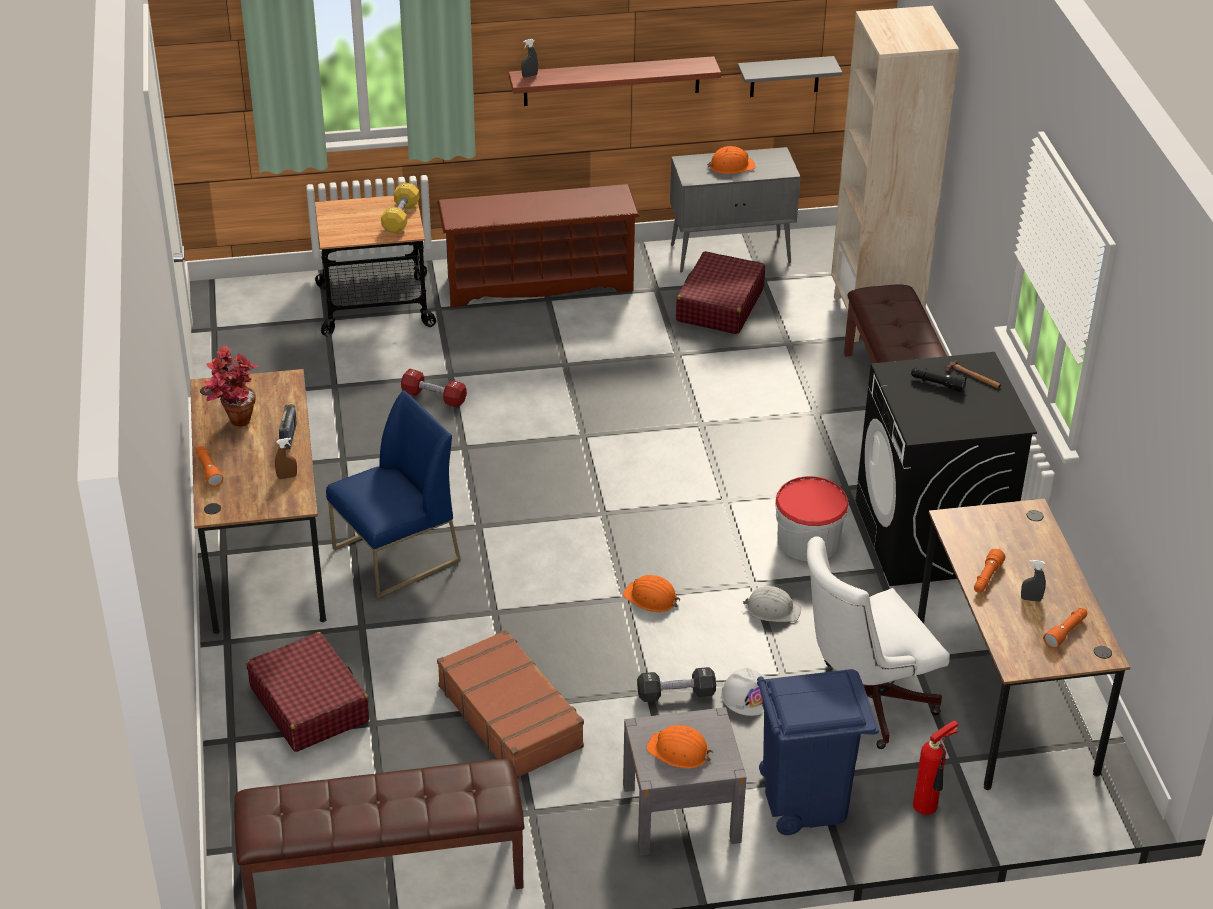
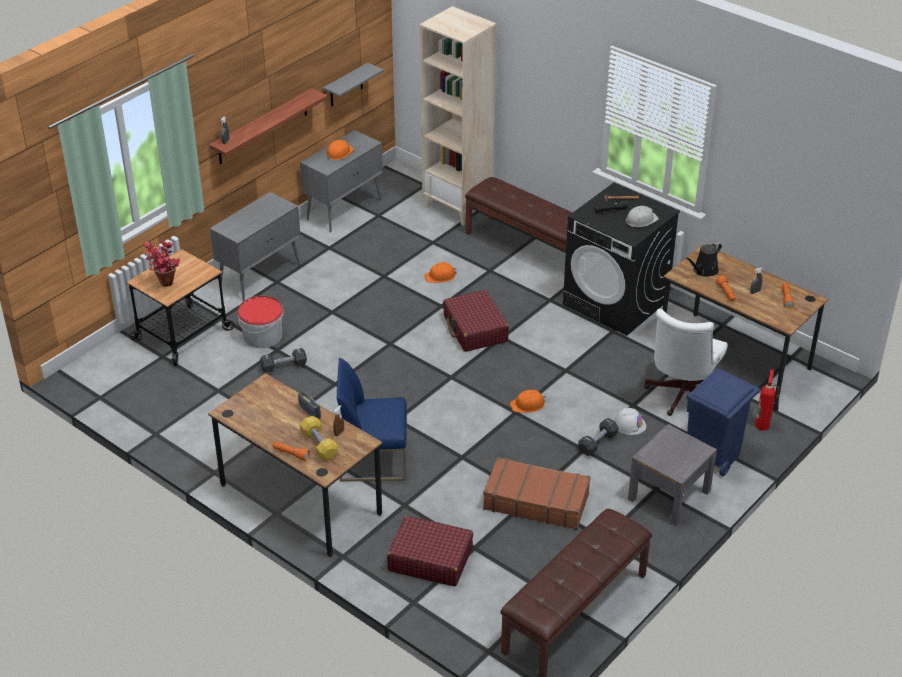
camera: 40 degrees left, 0 degrees up
(234, 424) = (269, 423): potted plant -> potted plant (165, 286)
(396, 555) = (374, 459): blue chair -> blue chair turned 105 degrees counterclockwise
(401, 217) = (191, 266): yellow dumbbell -> yellow dumbbell (319, 445)
(434, 397) = (284, 366): red dumbbell -> black dumbbell
(539, 283) = (260, 275): brown shoe rack -> grey cabinet
(679, 751) = (675, 456): orange hard hat -> orange hard hat (440, 276)
(719, 305) = (373, 240): red suitcase -> red suitcase (475, 329)
(772, 609) = (589, 377): white hard hat -> white hard hat (641, 220)
(808, 540) = (564, 335): bucket -> bucket (262, 335)
(995, 533) = (704, 271): none -> black watering can

